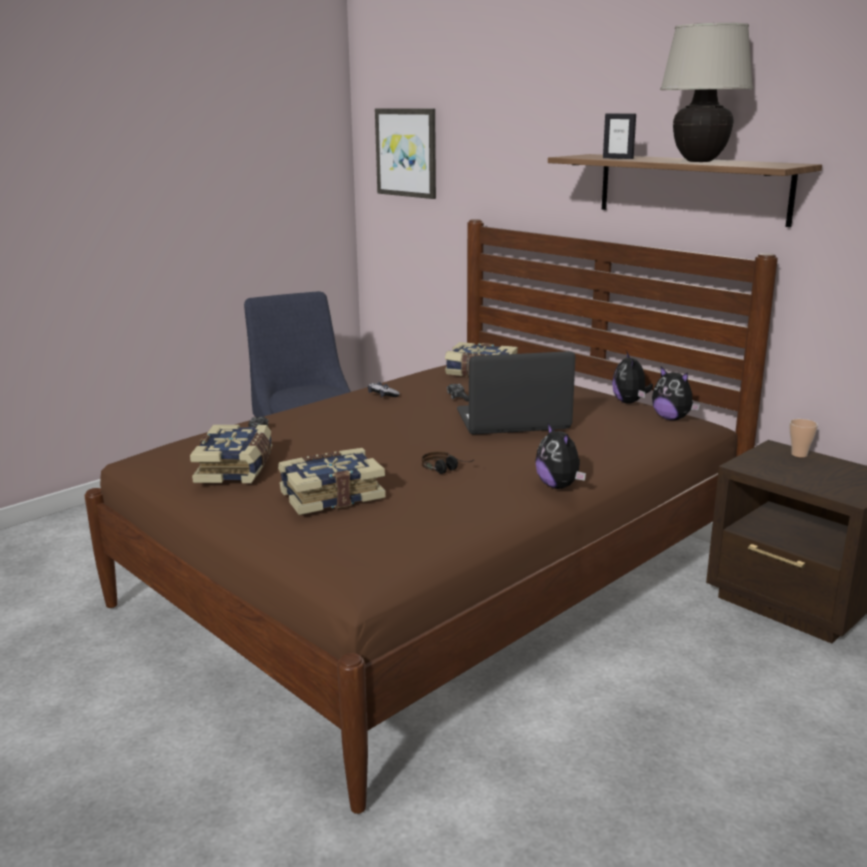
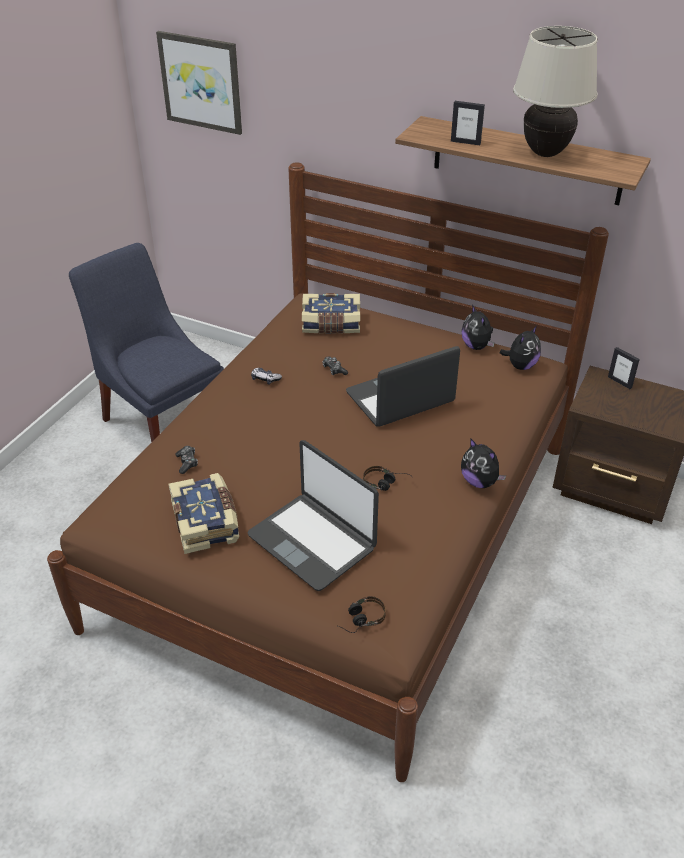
camera: 20 degrees left, 20 degrees up
(330, 556) = (359, 620): none -> headphones
(331, 495) = (312, 541): book -> laptop
(672, 418) = (520, 366): plush toy -> plush toy turned 75 degrees counterclockwise
(799, 454) = (620, 382): cup -> picture frame

